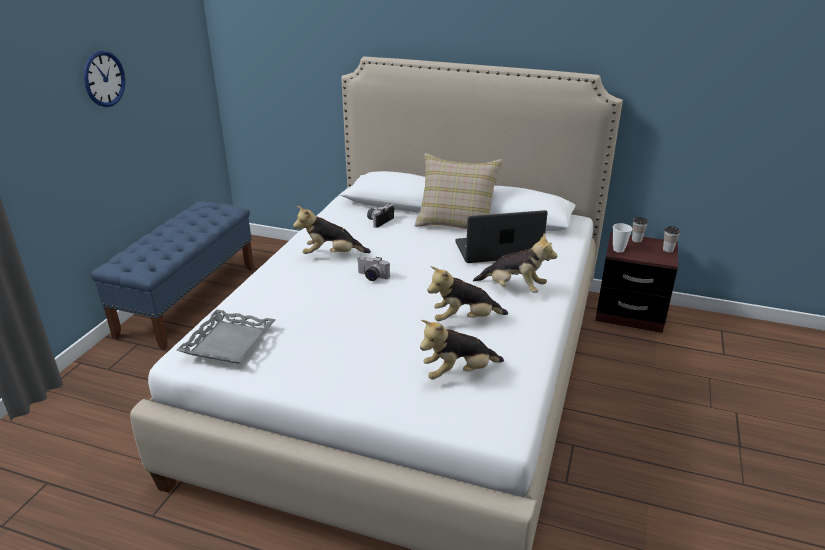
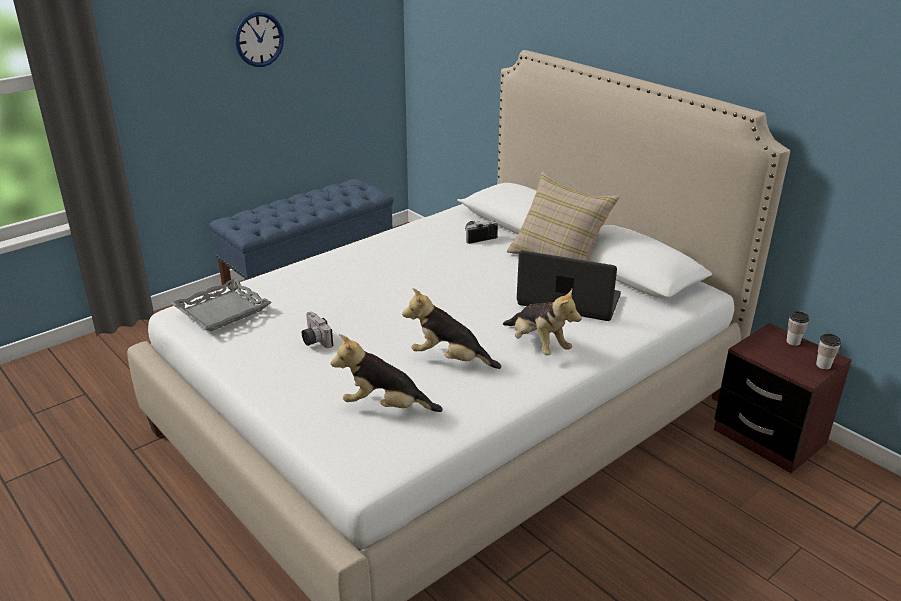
camera: 30 degrees right, 0 degrees up
(331, 255) = (394, 259): plush toy -> none
(371, 277) = (407, 290): camera -> camera (314, 340)
(618, 250) = (753, 346): cup -> none

